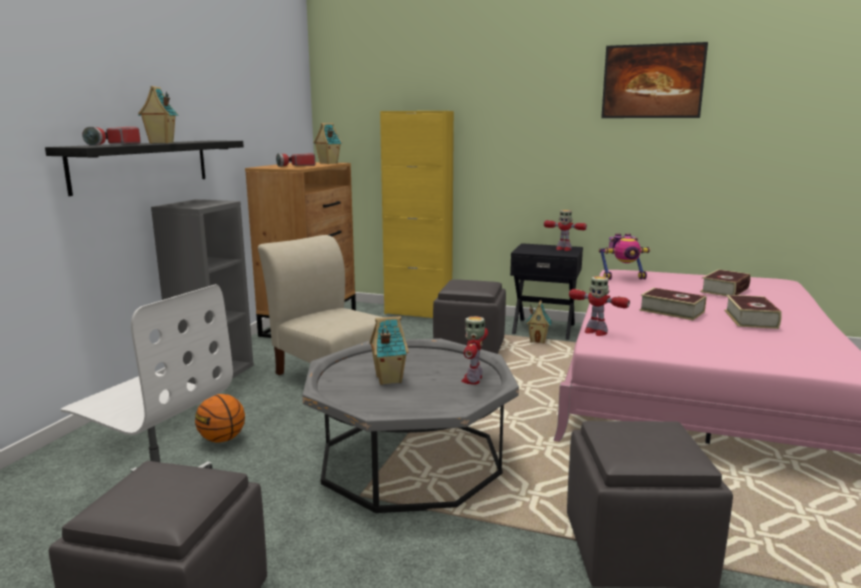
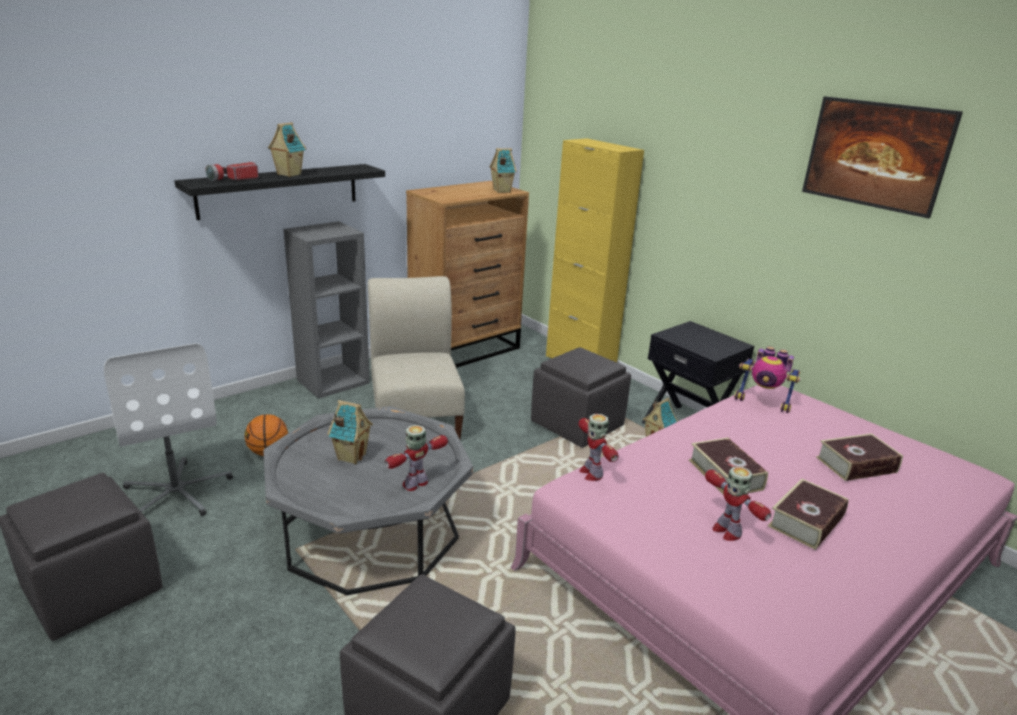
camera: 30 degrees right, 10 degrees up
(296, 166) = (457, 193): flashlight -> none
(563, 249) = (721, 344): toy robot -> toy robot (726, 531)

